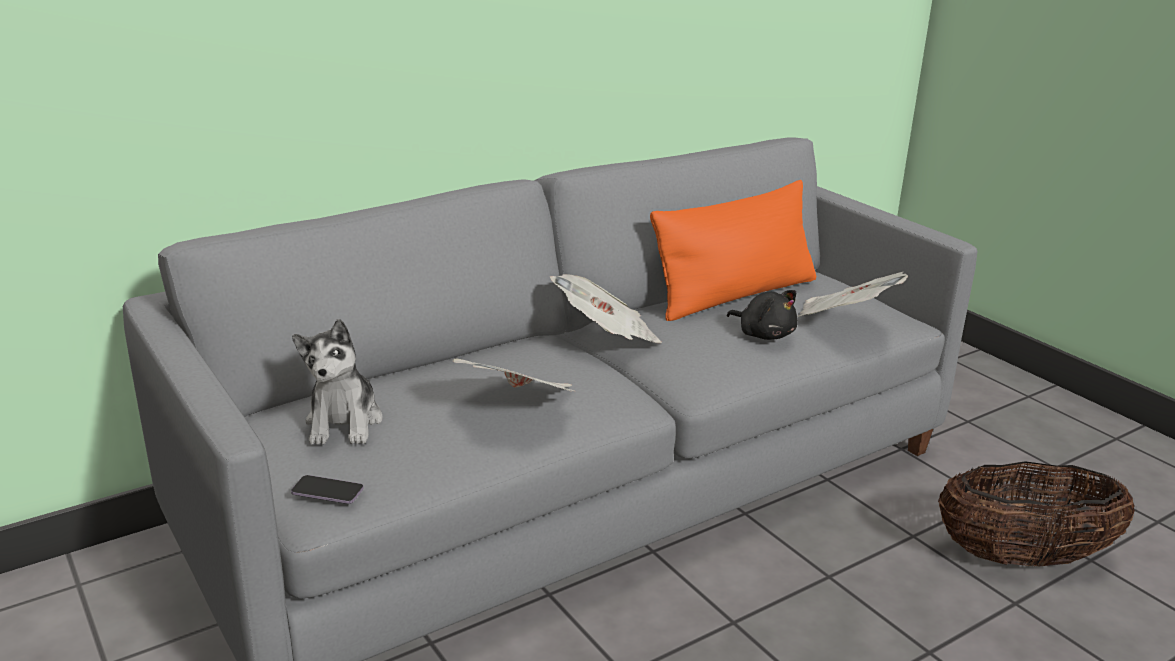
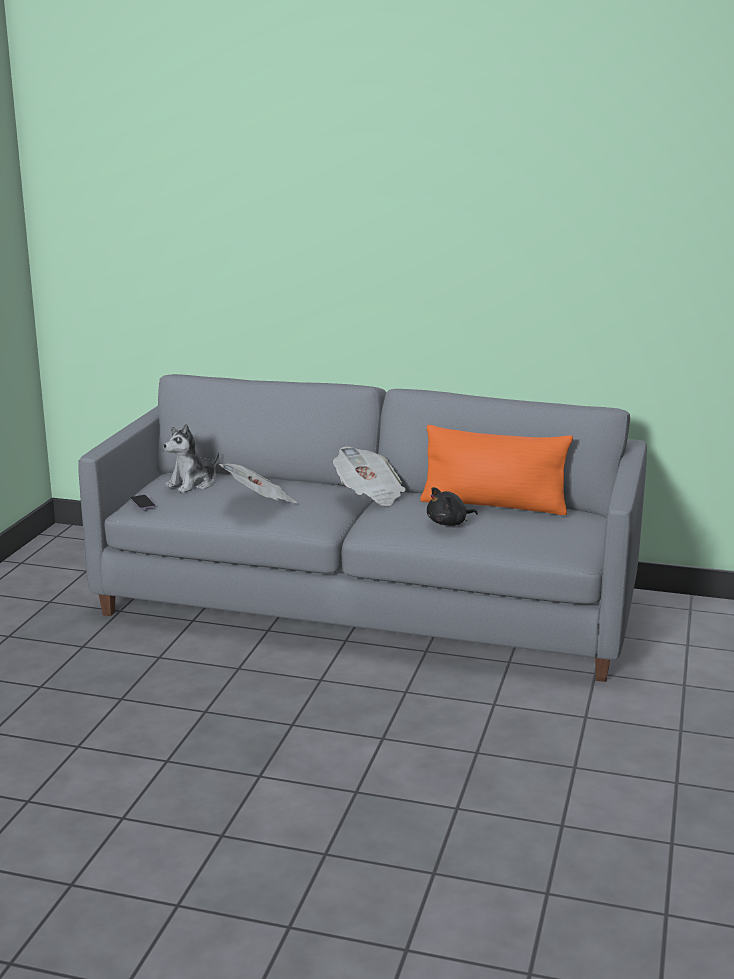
camera: 50 degrees right, 5 degrees down
(764, 334) = (449, 523): black plush toy -> black plush toy turned 60 degrees clockwise
(845, 319) = (518, 535): newspaper -> none
(1022, 557) = (534, 743): basket -> none

